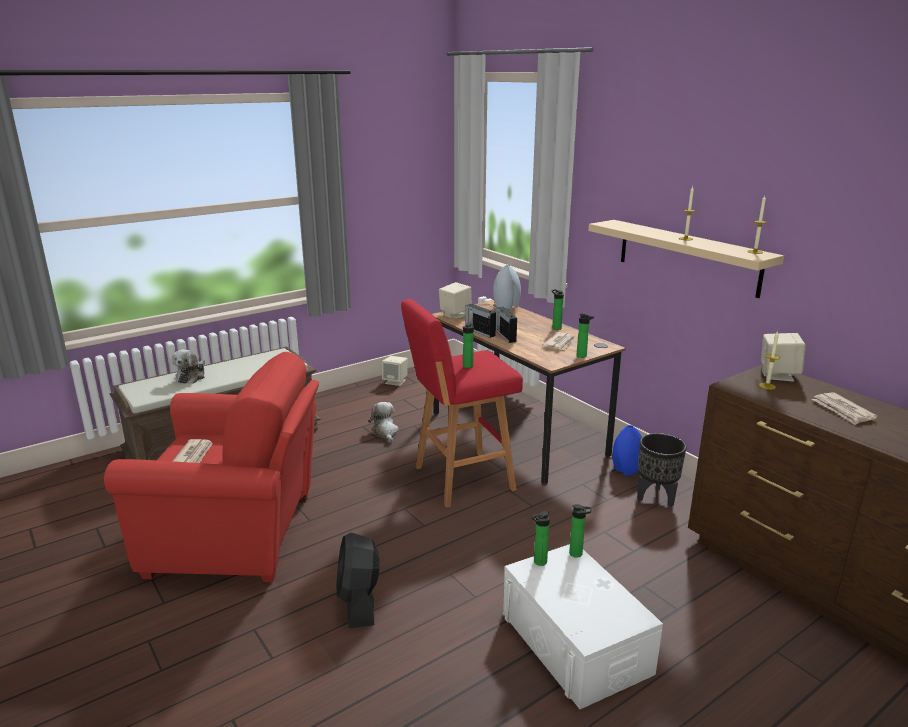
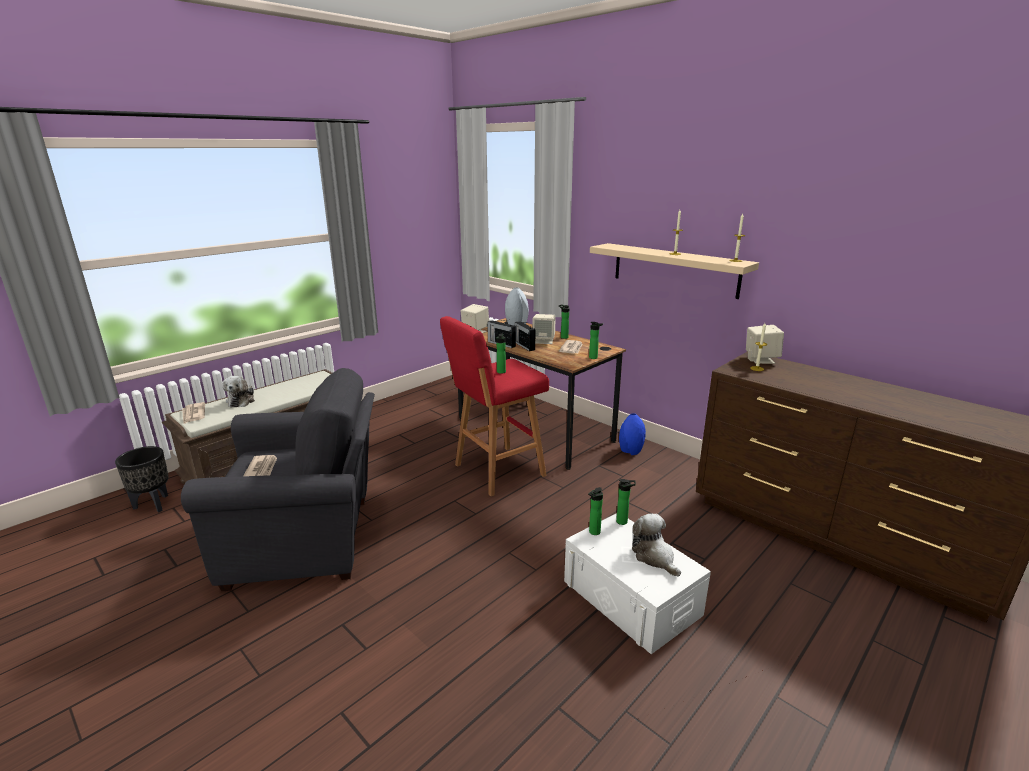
camera: 10 degrees left, 0 degrees up
(239, 535) = (308, 541): red armchair -> grey armchair
(359, 601) = (435, 586): black fan -> none
(385, 432) = (421, 438): plush toy -> plush toy (654, 557)
(395, 382) = (419, 395): beige speaker -> beige speaker (544, 341)
(656, 497) = (661, 470): black planter -> black planter (154, 504)
(842, 410) = (822, 382): newspaper -> newspaper (193, 414)

